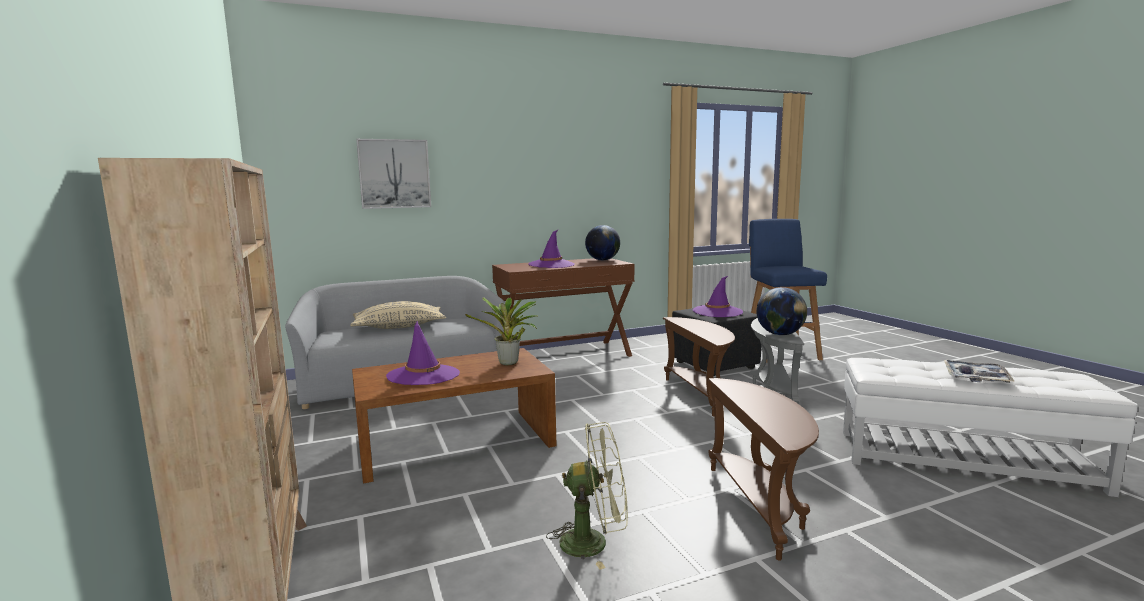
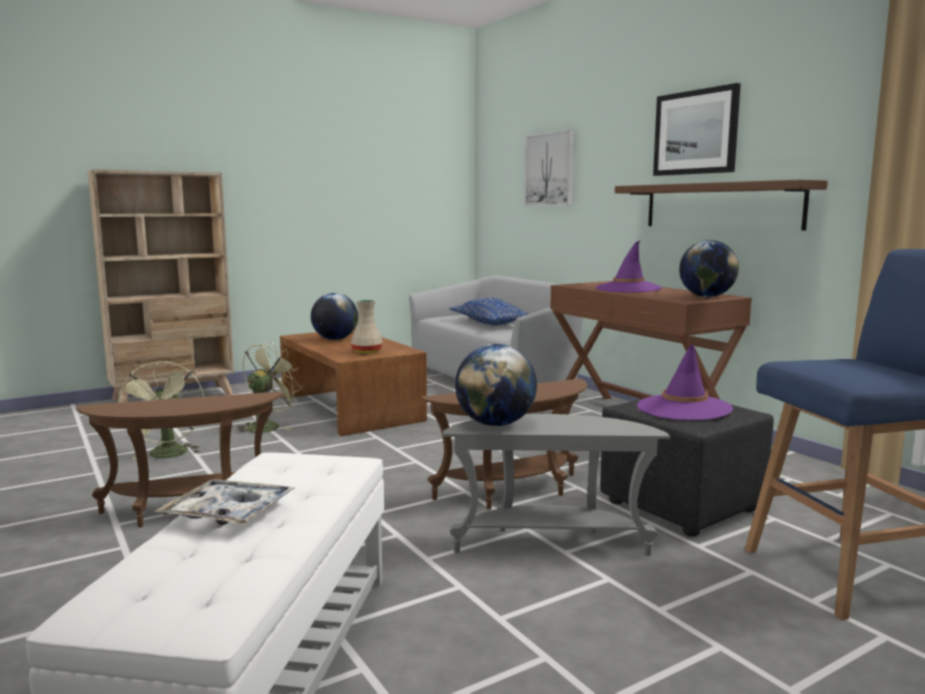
camera: 80 degrees right, 0 degrees up
(399, 327) = (490, 323): beige pillow -> blue pillow
(423, 375) = (335, 339): purple hat -> globe
(499, 485) = (267, 426): none -> green fan
(509, 364) = (367, 352): potted plant -> beige vase
(553, 155) = (695, 132): none -> picture
(576, 204) = (720, 206): none -> brown shelf

